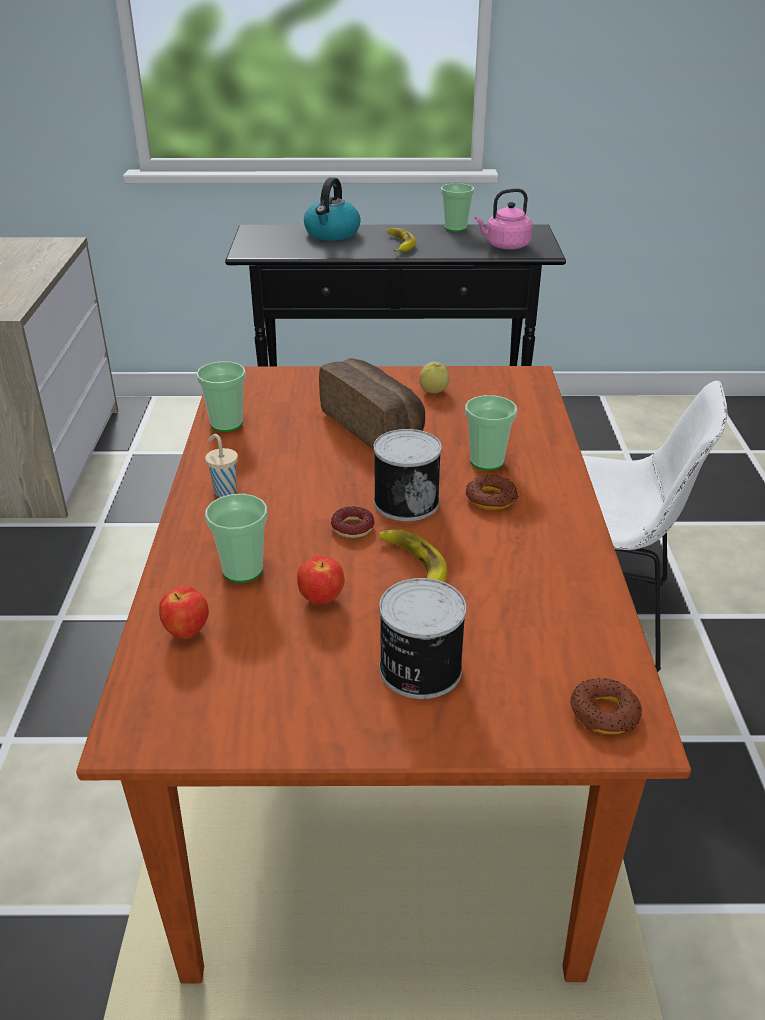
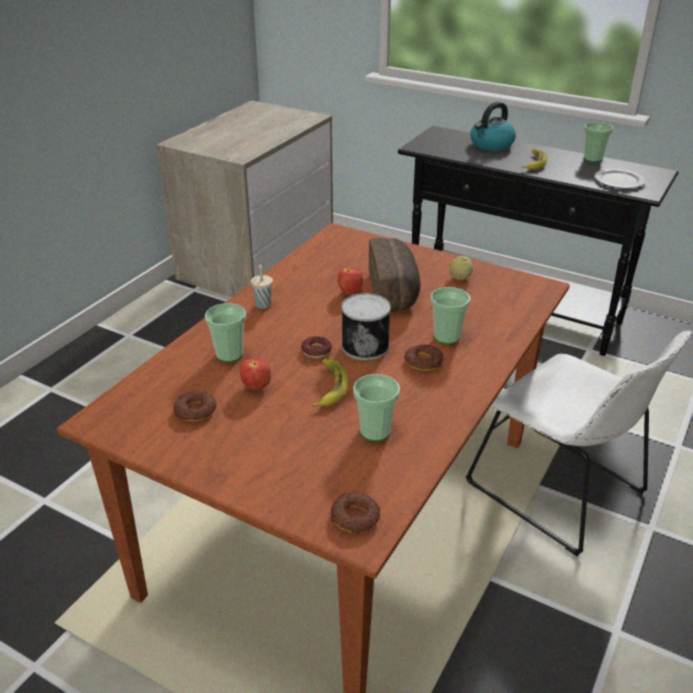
camera: 30 degrees right, 0 degrees up
(187, 632) = (168, 378): apple -> apple (350, 292)
(226, 424) = (303, 263): cup -> cup (375, 431)
(269, 662) = (195, 410): none -> donut
(418, 669) = (271, 447): can -> none
(505, 246) = (618, 181): pink kettle -> plate

